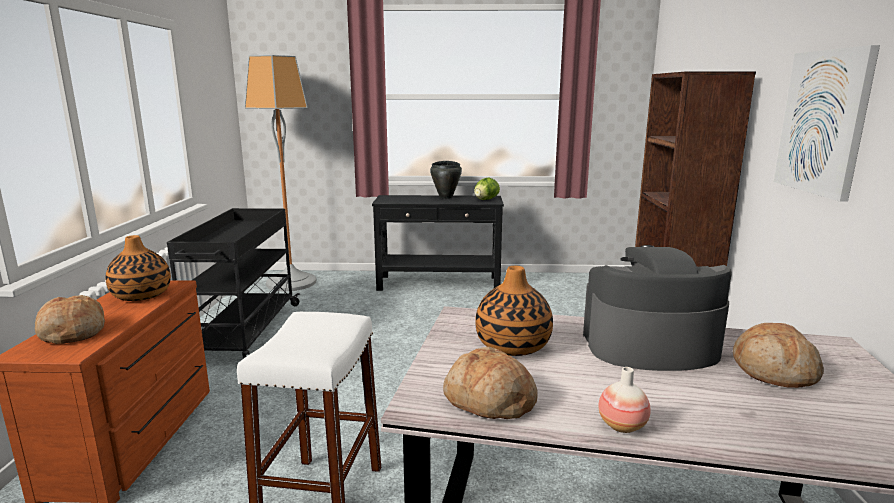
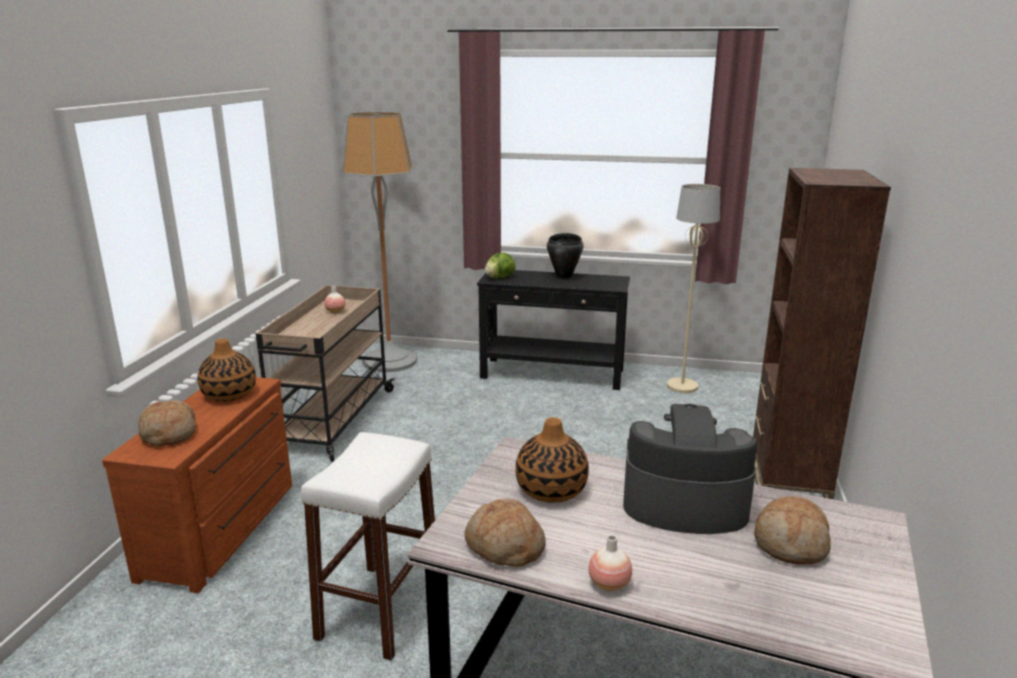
camera: 10 degrees right, 5 degrees up
(244, 228) = (335, 311): none -> vase
(244, 333) = (332, 421): black cart -> beige cart
(485, 200) = (609, 283): lettuce -> lettuce (499, 277)
(550, 286) = (682, 386): none -> beige floor lamp
(823, 122) = (930, 270): picture -> none

